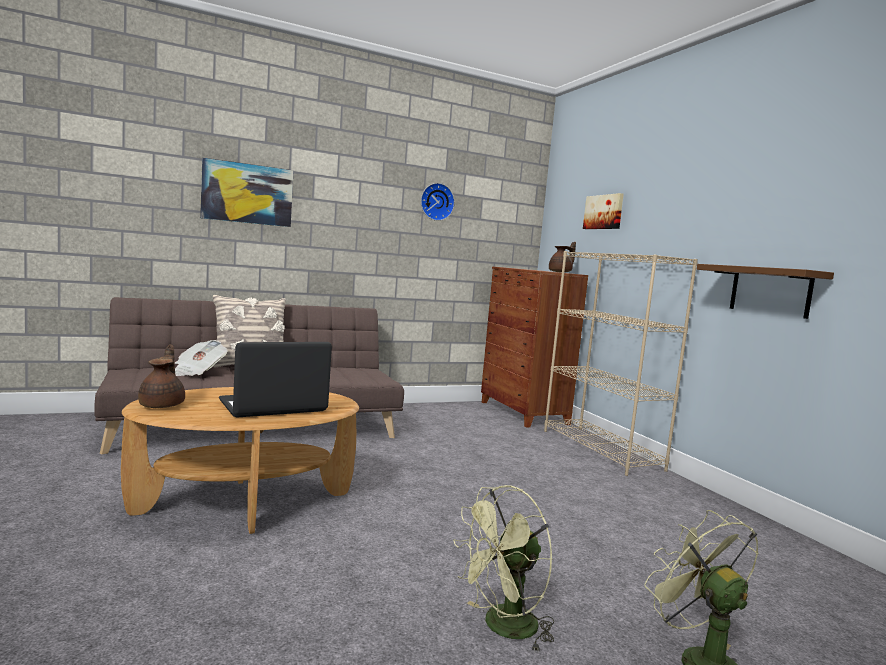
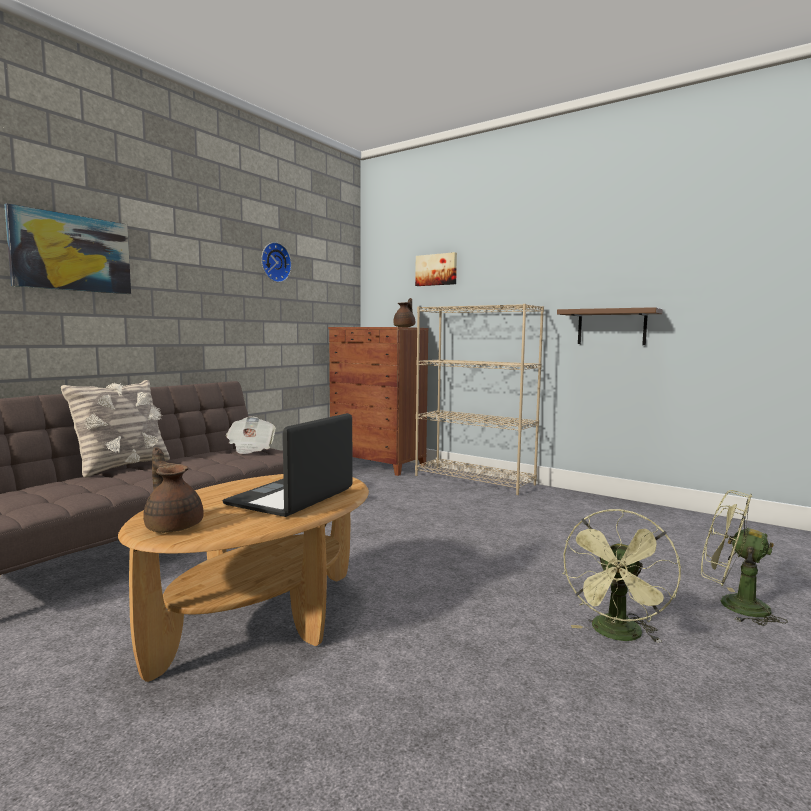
camera: 30 degrees left, 0 degrees up
(197, 372) = (80, 486): newspaper -> newspaper (250, 448)

